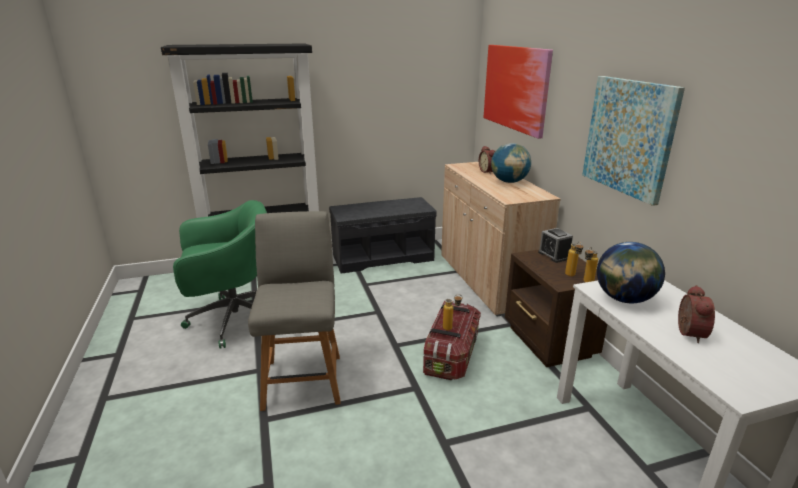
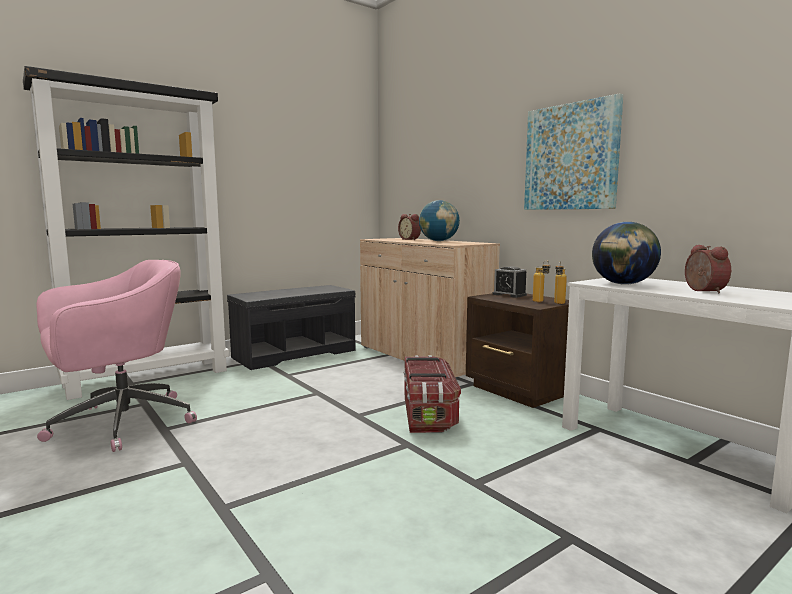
camera: 20 degrees left, 15 degrees down
(232, 319) = (119, 424): green office chair -> pink office chair
(303, 379) = (256, 460): grey chair -> none
(451, 328) = (429, 373): bottle -> none
(516, 88) = (428, 156): picture -> none

